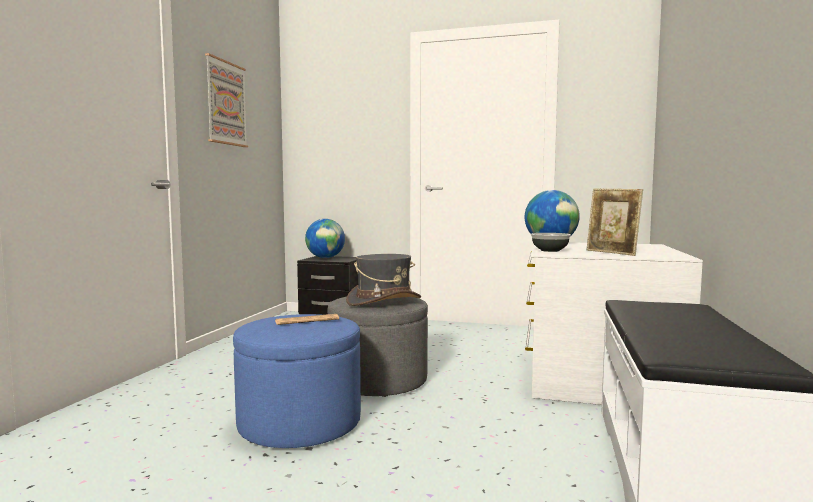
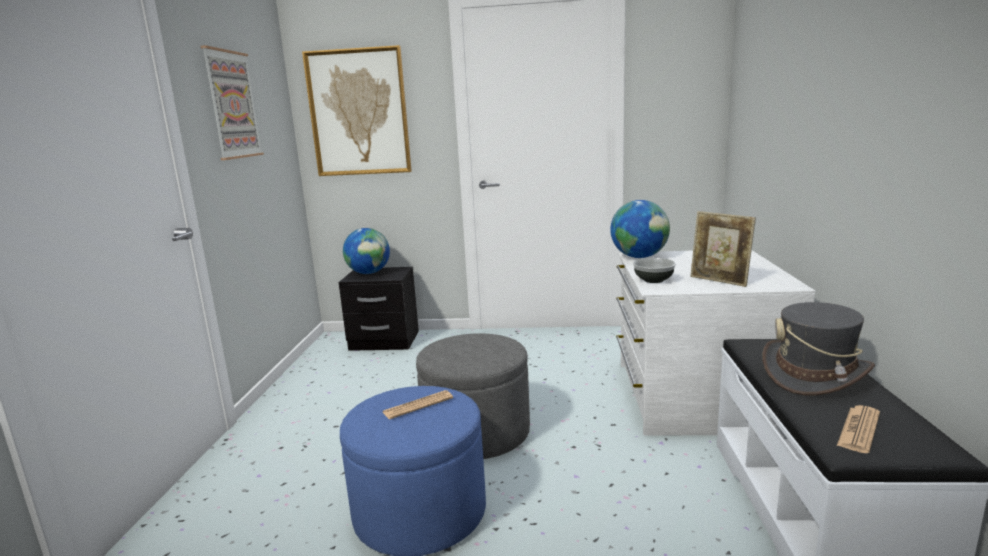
camera: 10 degrees left, 10 degrees up
(332, 126) = (359, 113): none -> picture
(384, 301) = (480, 353): grey hat -> grey hat (815, 374)
(695, 347) = (859, 429): none -> newspaper

